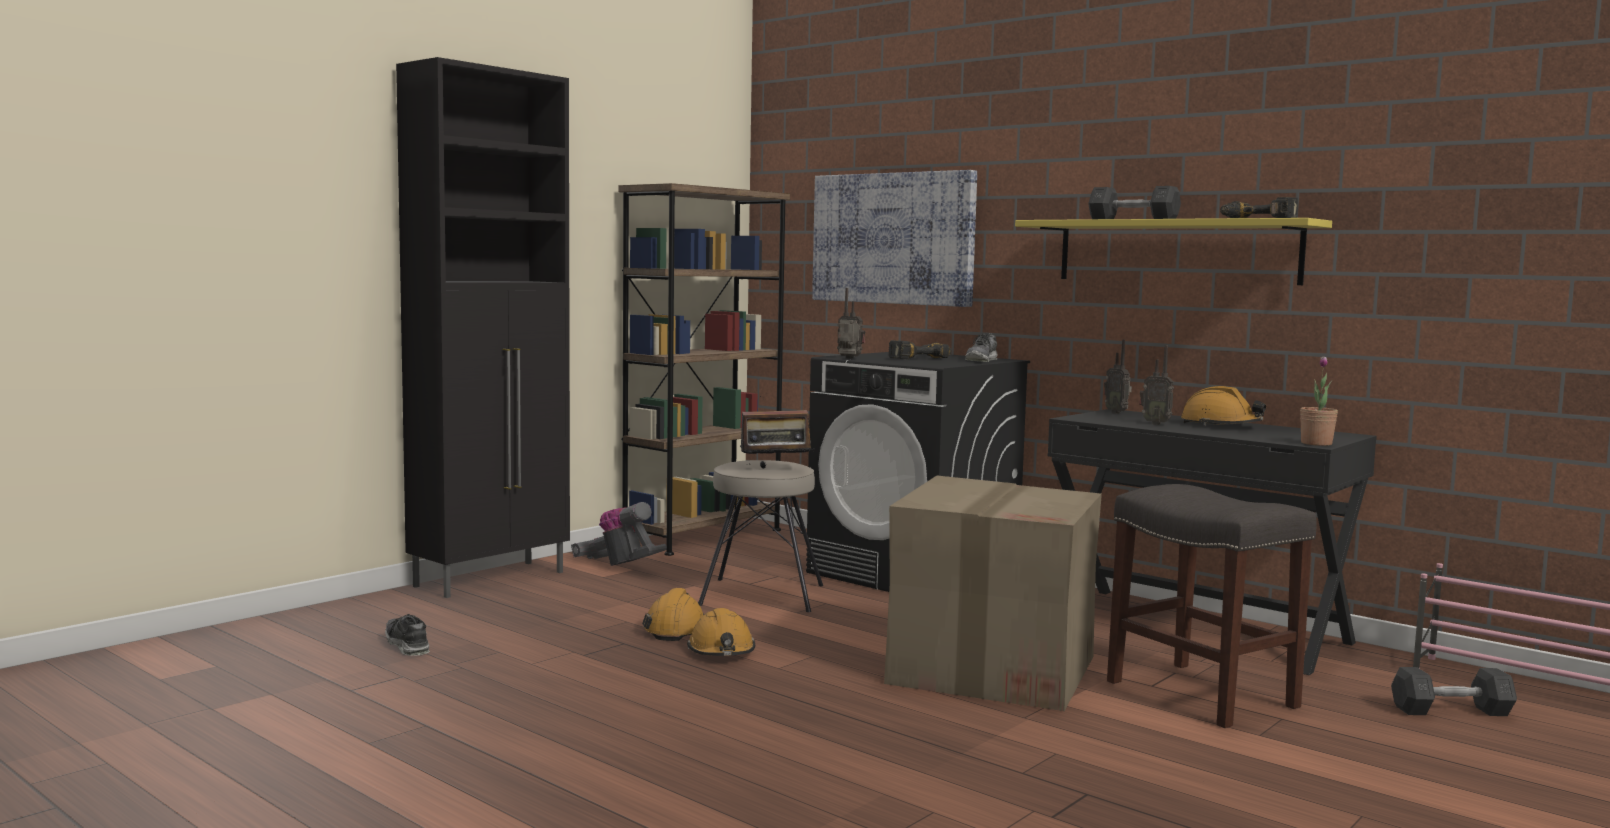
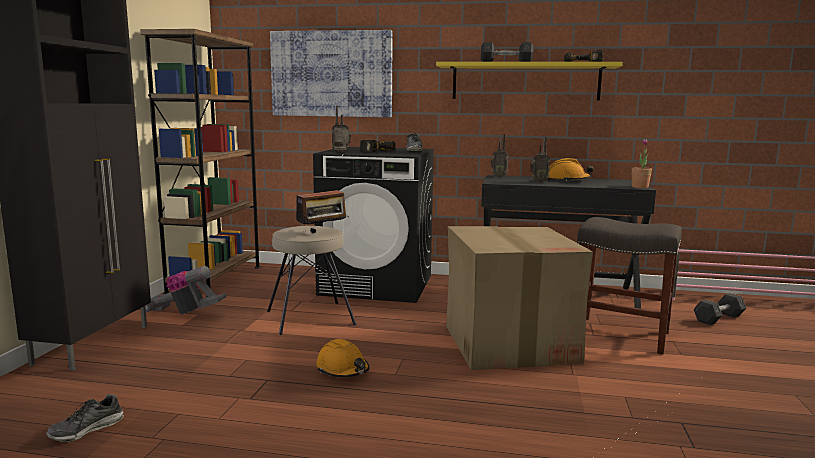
camera: 30 degrees left, 5 degrees up
(407, 646) = (87, 429): shoe -> shoe turned 75 degrees counterclockwise
(675, 629) = (289, 358): orange hard hat -> none

